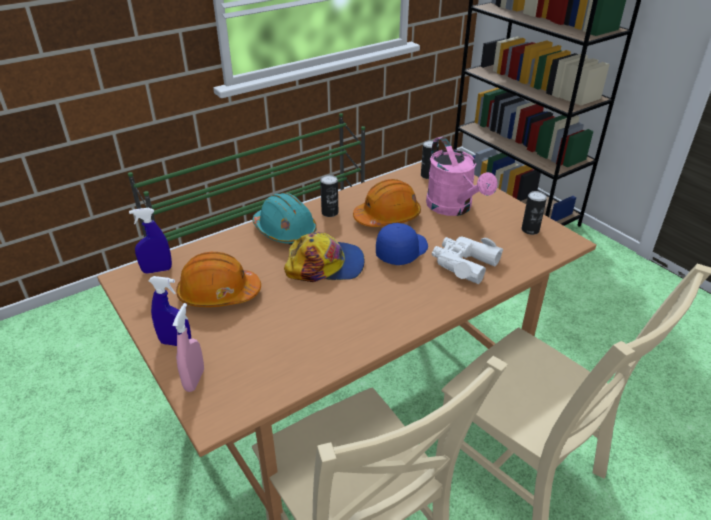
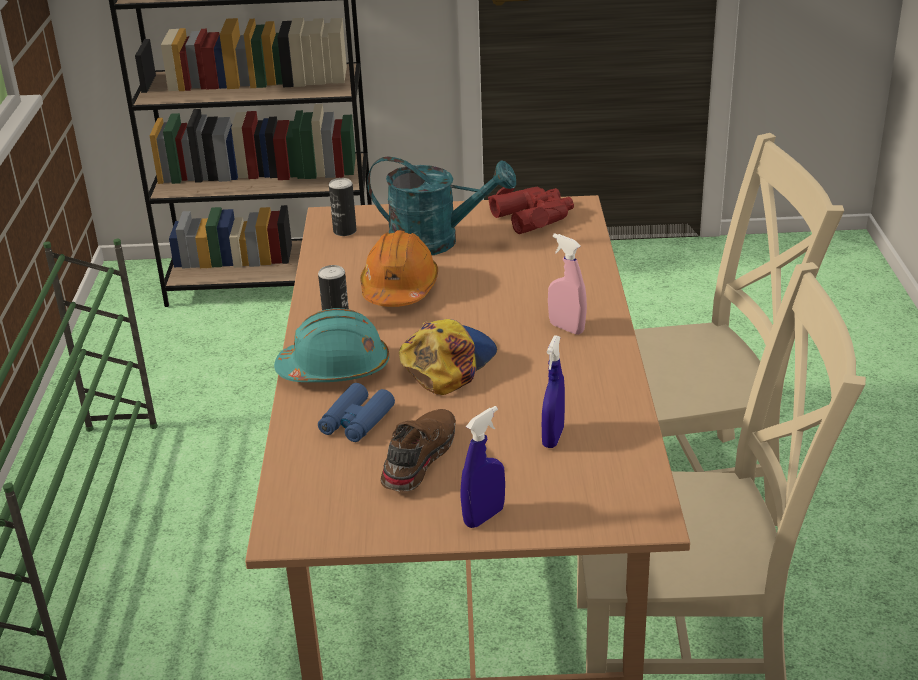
camera: 55 degrees left, 5 degrees down
(157, 270) = (300, 499): blue spray bottle -> blue spray bottle (553, 437)
(194, 380) = (569, 517): pink spray bottle -> pink spray bottle (566, 328)
(218, 294) = (417, 458): orange hard hat -> brown shoe
(240, 258) = (356, 421): none -> blue binoculars
(401, 251) = (479, 304): blue cap -> none
(454, 208) = (436, 242): pink watering can -> turquoise watering can
(463, 263) = (547, 276): white binoculars -> none
(530, 230) = (533, 217): can -> red binoculars

